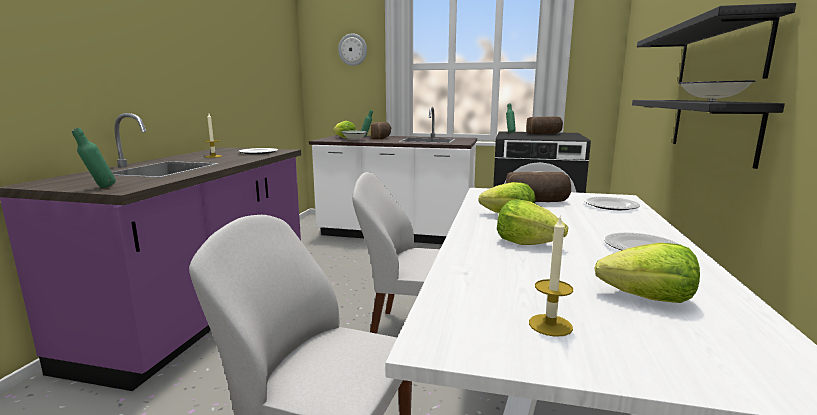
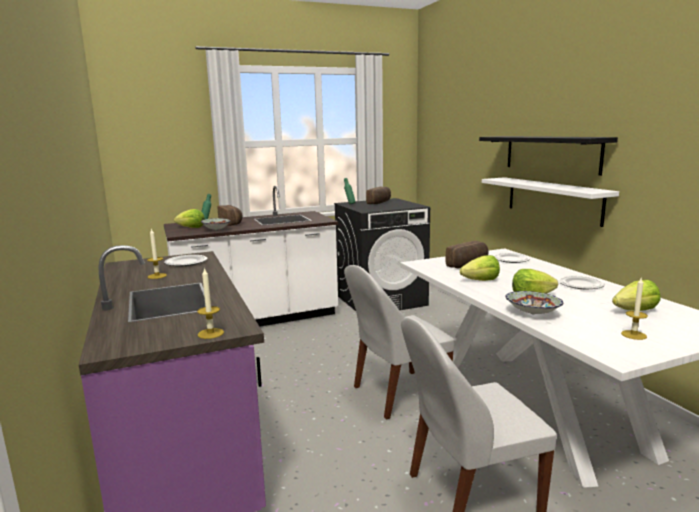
camera: 35 degrees left, 0 degrees up
(99, 188) = (210, 333): green bottle -> candle
(352, 49) = (168, 127): wall clock -> none
(711, 127) = (553, 200): black shelf -> white shelf
(712, 101) = (570, 187): bowl -> bowl (533, 313)

